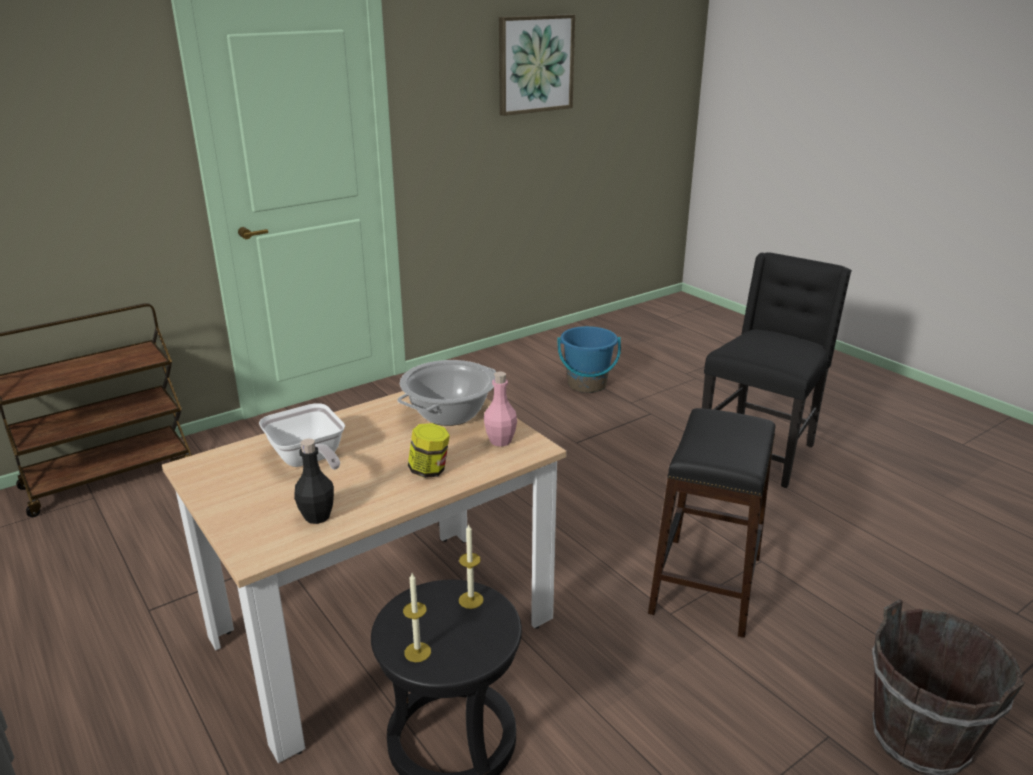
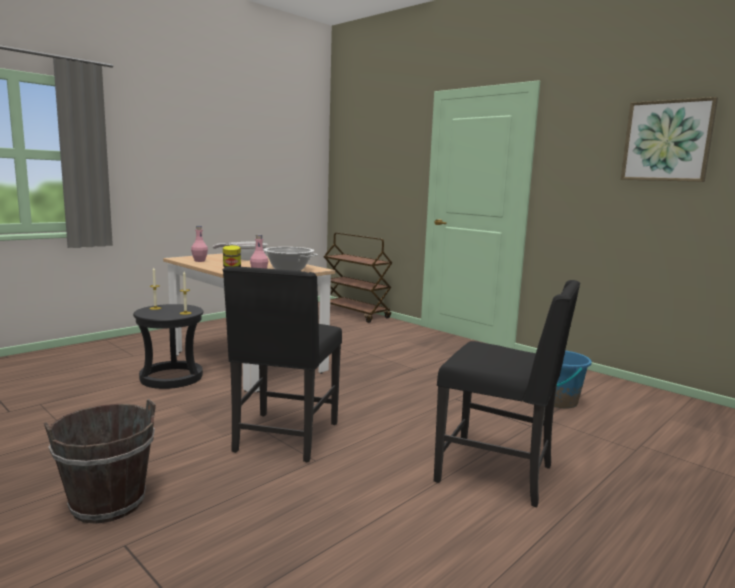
camera: 80 degrees right, 15 degrees down
(317, 516) = (199, 261): black bottle -> pink bottle
(707, 584) = (284, 438): black stool -> black chair

